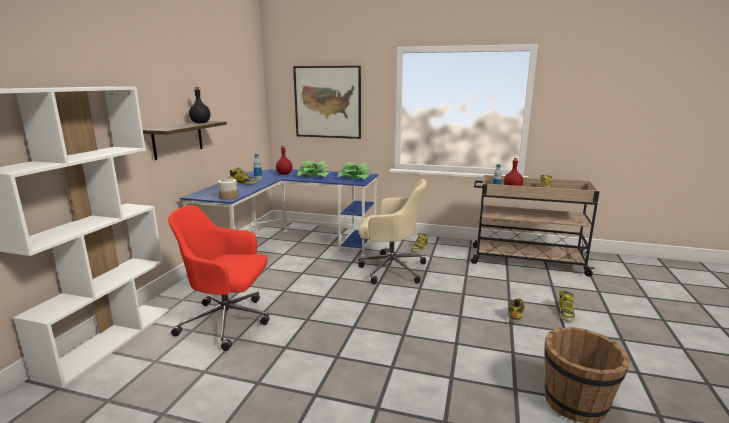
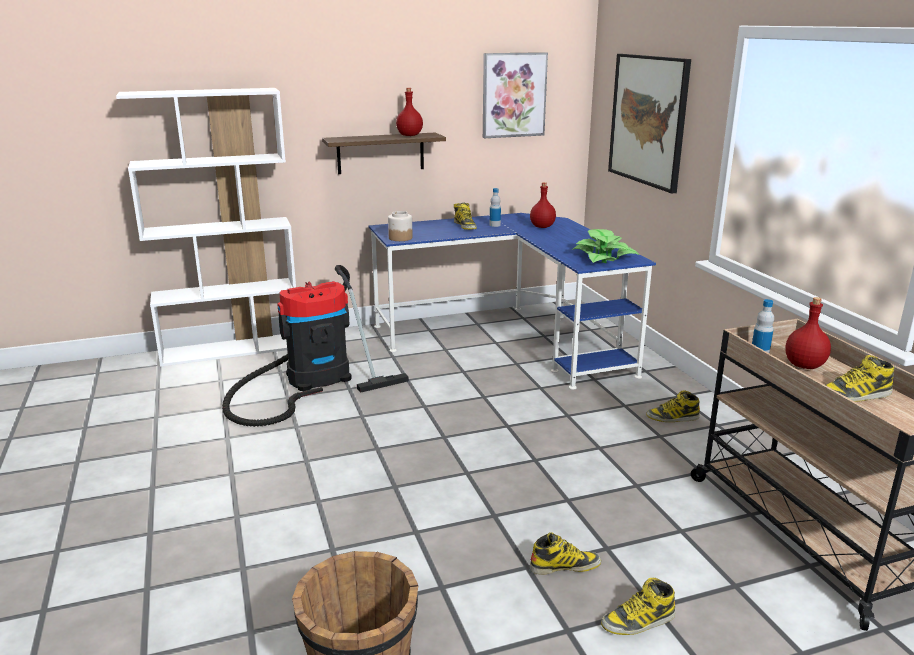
camera: 55 degrees right, 5 degrees up
(200, 123) = (409, 135): black bottle -> red bottle
(228, 322) = (312, 380): red office chair -> vacuum cleaner
(236, 93) = (513, 95): none -> picture
(313, 175) = (564, 239): potted plant -> none
(390, 269) = (561, 419): beige office chair -> none

